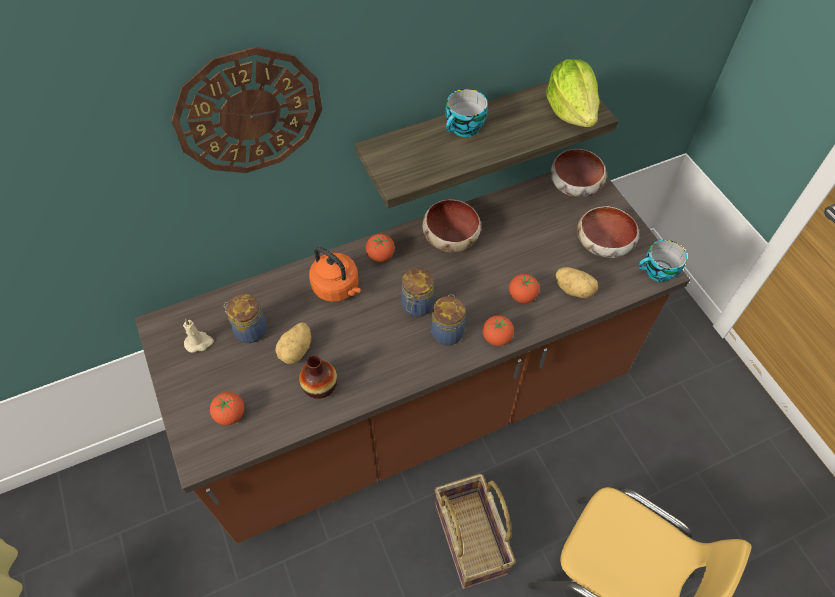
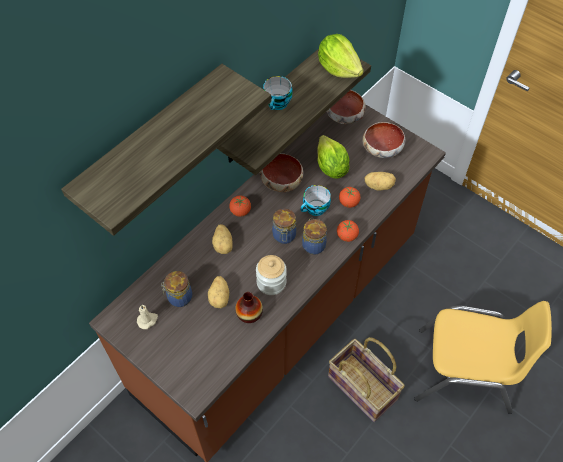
camera: 25 degrees left, 0 degrees up
(230, 414) = (199, 358): tomato -> none
(249, 112) = (151, 143): wall clock -> shelf
(338, 288) = (223, 245): orange kettle -> potato
(368, 358) = (271, 282): none -> jar
(522, 243) = (331, 167): none -> lettuce
(657, 272) = (424, 155): cup -> cup (315, 209)

